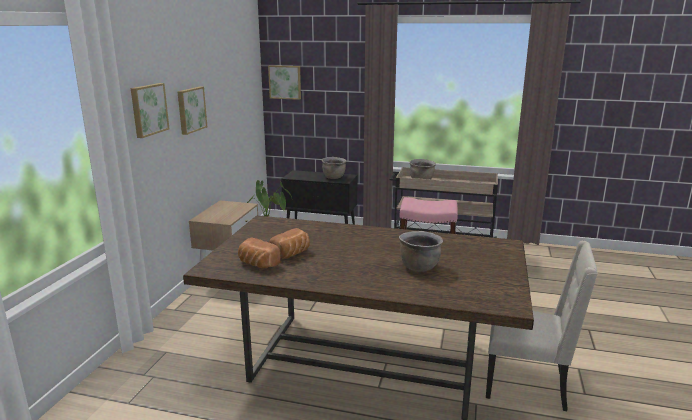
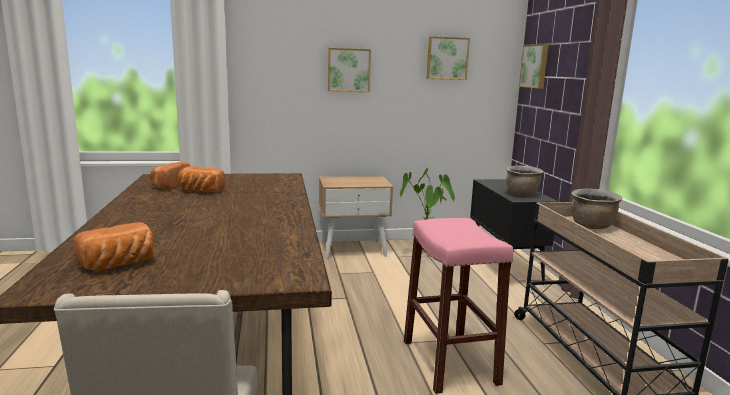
camera: 65 degrees right, 5 degrees down
(148, 109) = (278, 56): picture -> picture (447, 58)
(419, 267) = (178, 235): brown cooking pot -> none
(473, 284) = (119, 265): none -> bread

